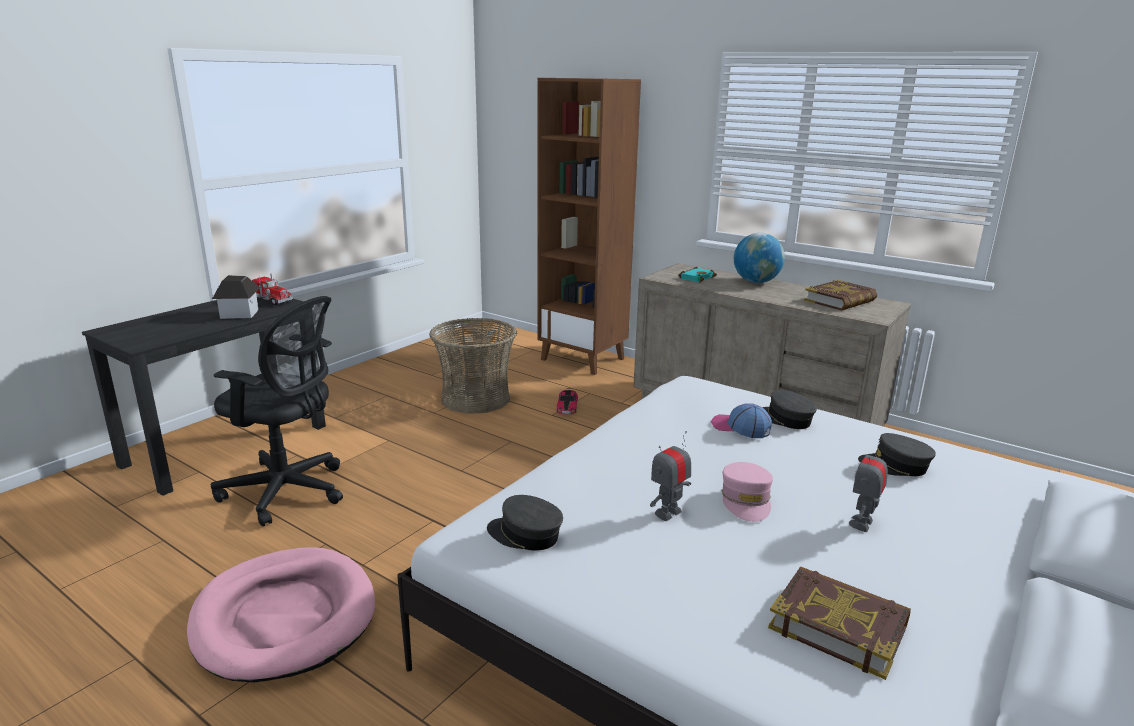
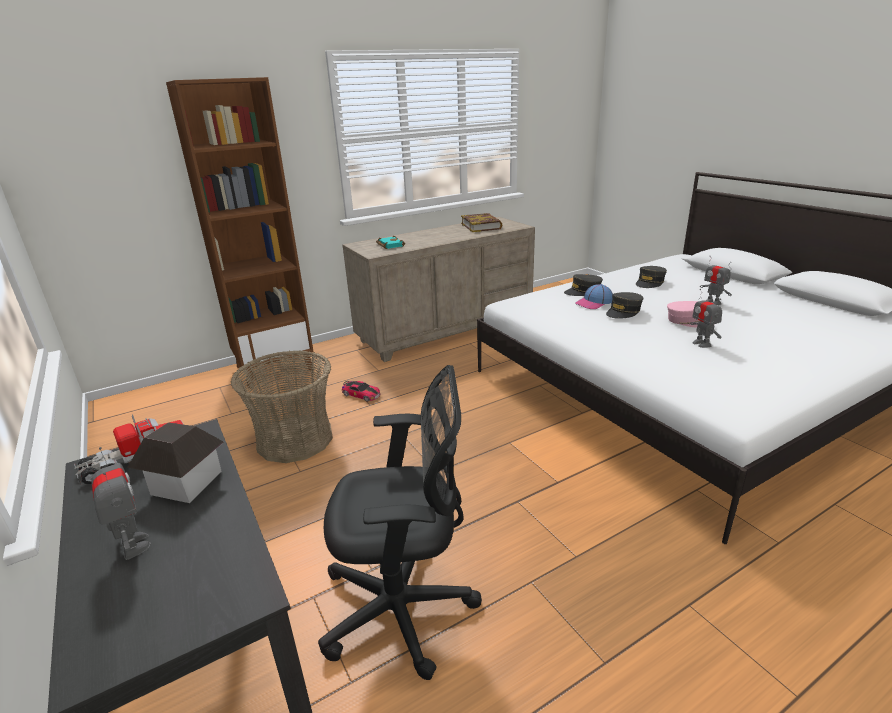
camera: 65 degrees left, 5 degrees up
(185, 317) = (133, 545): none -> toy robot
(285, 617) = (652, 622): pink dog bed -> none
(289, 492) = (404, 609): black office chair -> black office chair turned 45 degrees clockwise
(525, 535) = (733, 391): grey cap -> grey cap (623, 312)
(756, 282) = (420, 234): globe -> none
(838, 626) = (810, 328): book -> none

